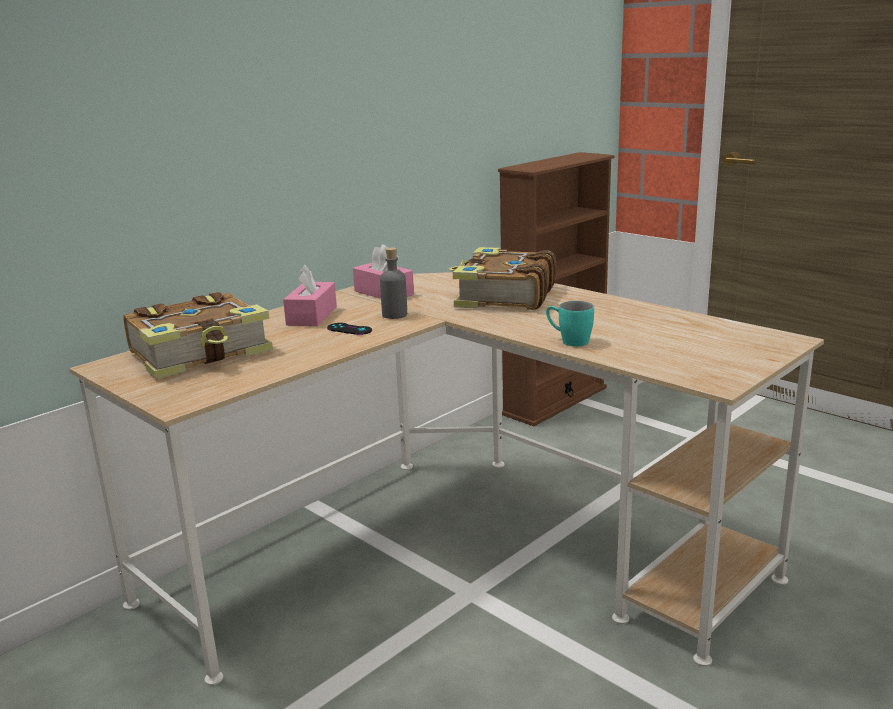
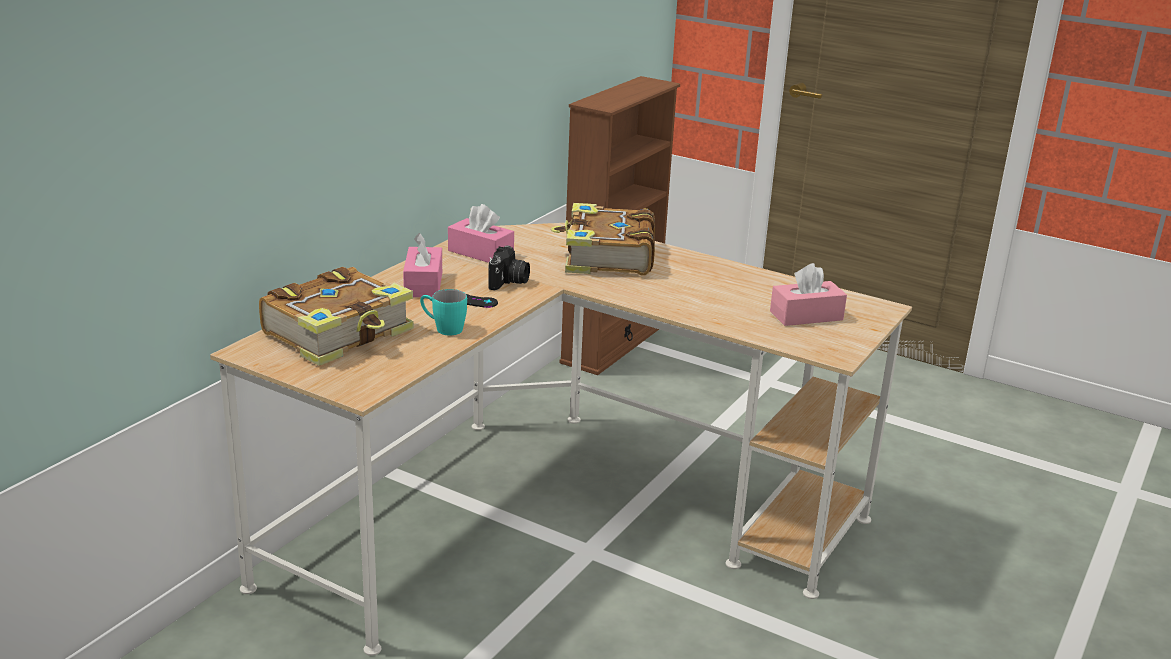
camera: 15 degrees left, 5 degrees up
(394, 315) = (509, 282): grey bottle -> camera
(569, 341) = (693, 312): turquoise mug -> turquoise mug (443, 329)
(695, 346) = (806, 316): none -> pink tissue box

